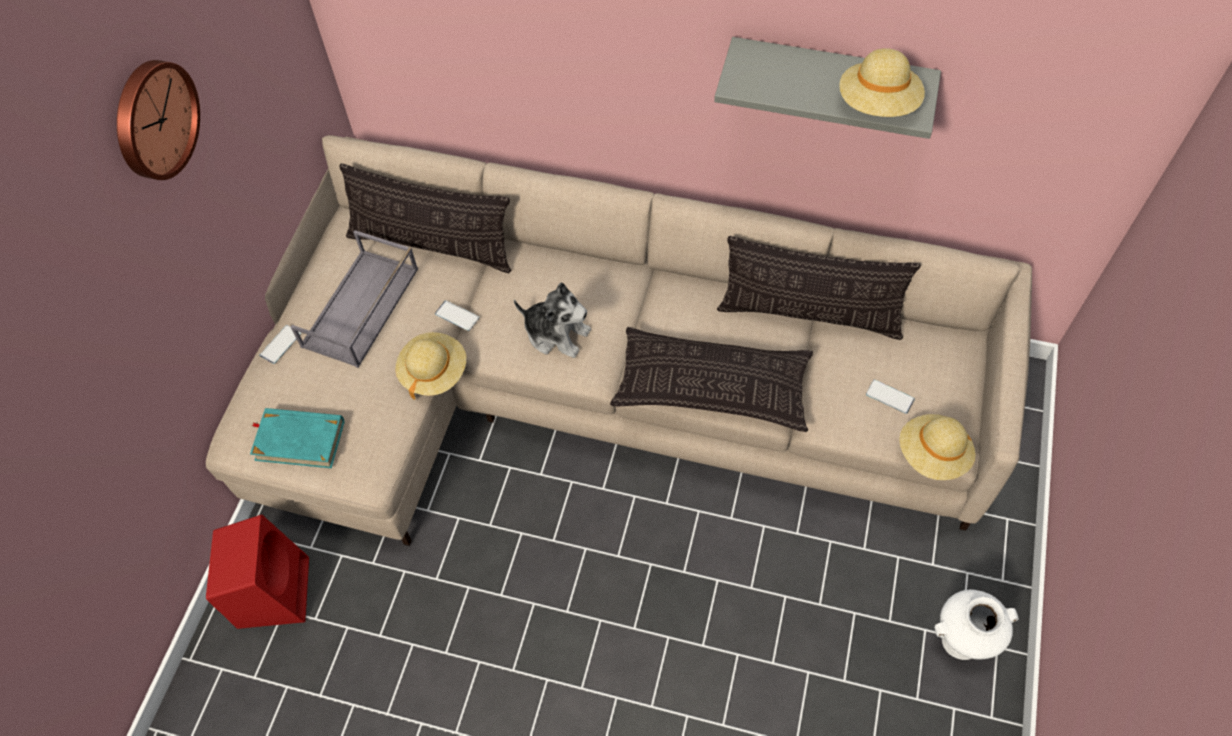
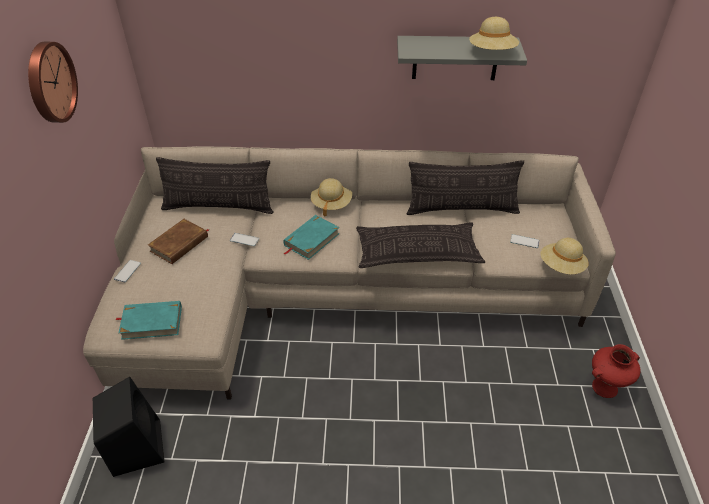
camera: 15 degrees left, 15 degrees down
(273, 590) = (136, 446): red speaker -> black speaker
(361, 309) = (179, 244): grey tray -> brown book
(433, 372) = (236, 272): beige hat -> beige hat (331, 203)
(556, 333) = (311, 239): plush toy -> turquoise book
(960, 642) = (604, 388): white vase -> red vase

